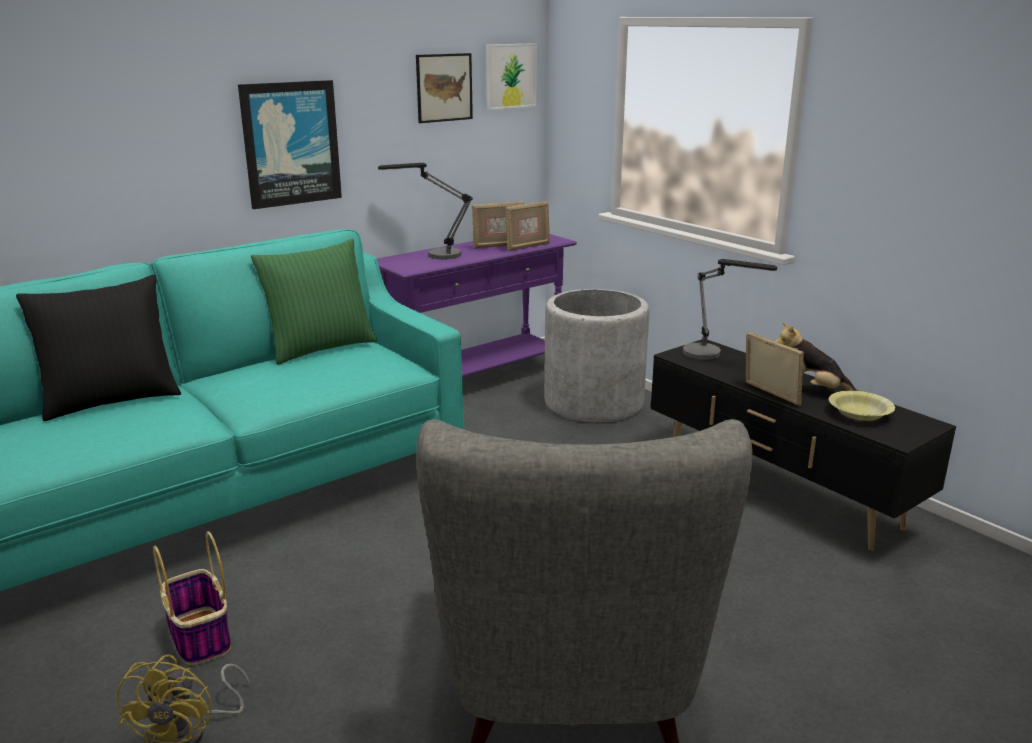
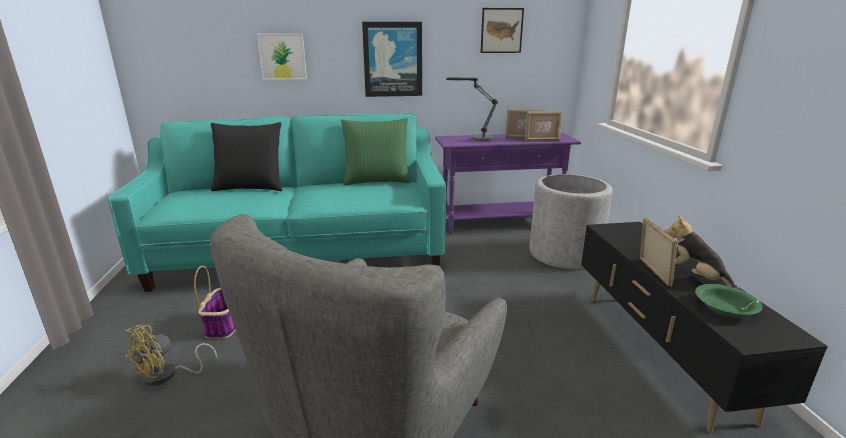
camera: 30 degrees right, 0 degrees up
(510, 76) = (554, 25): picture -> picture (282, 56)
(712, 355) = (632, 234): table lamp -> none
(860, 414) = (725, 308): yellow bowl -> green bowl

